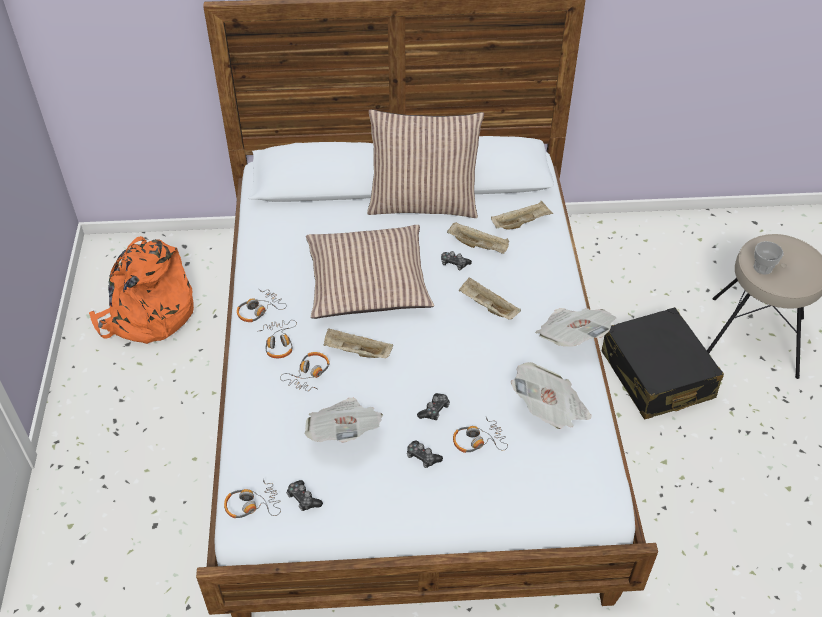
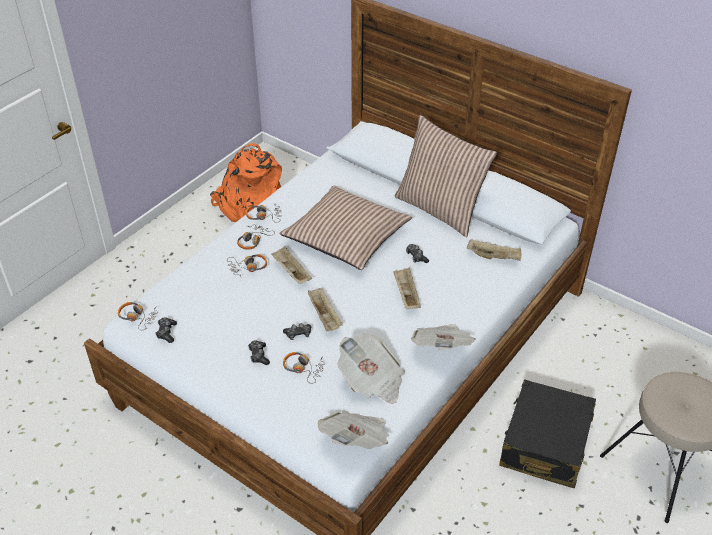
camera: 40 degrees right, 5 degrees down
(344, 432) = (229, 311): newspaper -> newspaper (356, 440)
(479, 246) = (446, 255): beige tray -> beige tray (325, 317)
(762, 267) = (663, 395): cup -> none

